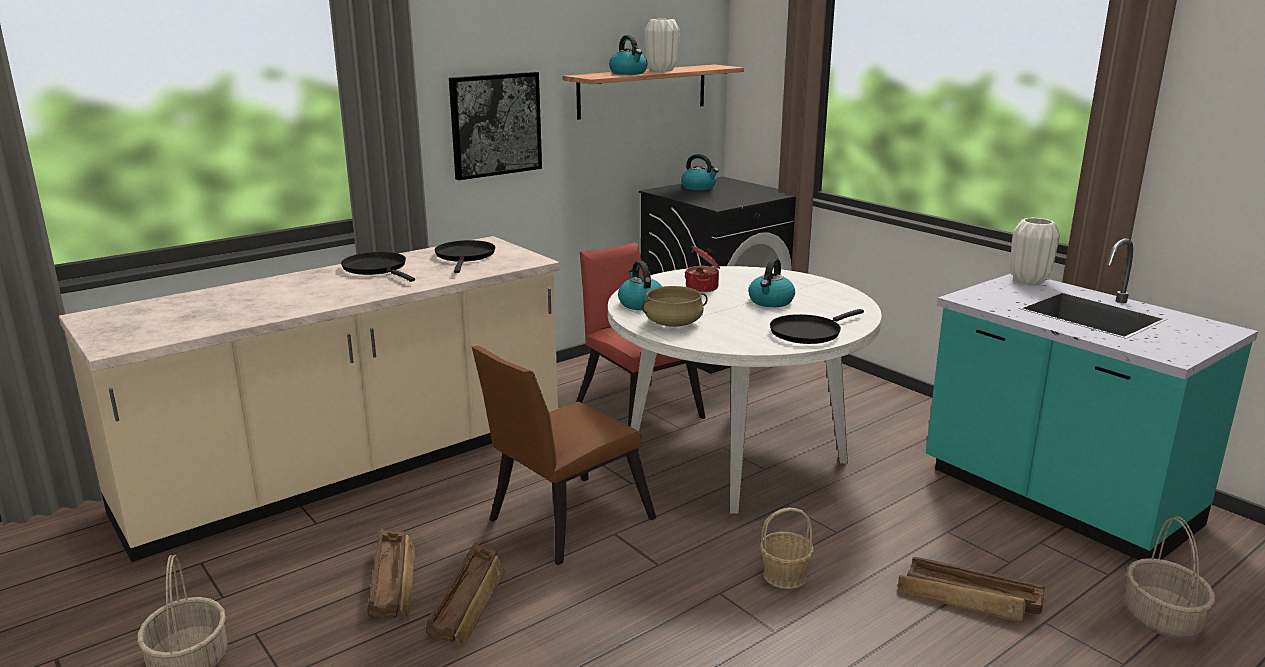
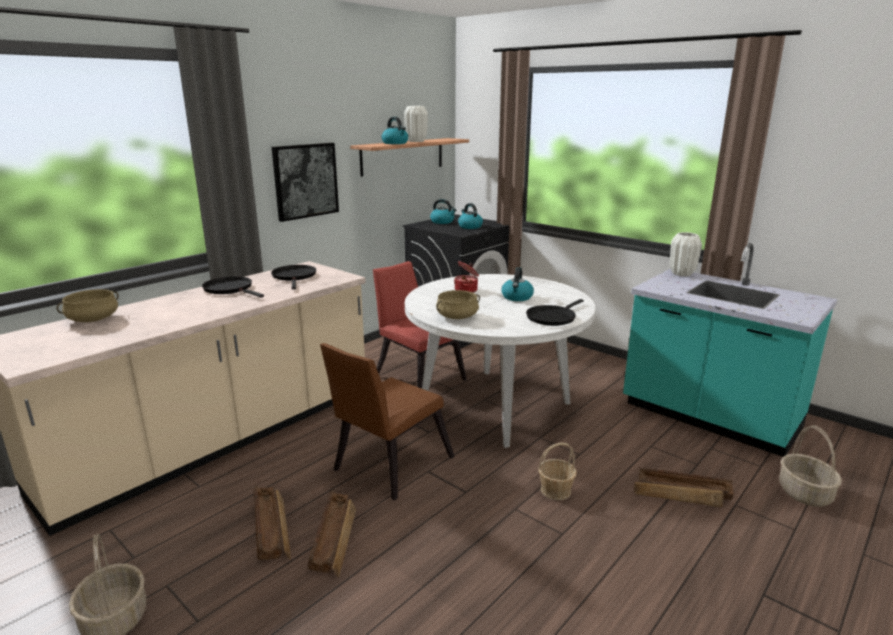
camera: 10 degrees left, 0 degrees up
(201, 297) = (93, 319): none -> beige cooking pot
(640, 304) = (428, 304): kettle -> kettle (469, 226)

